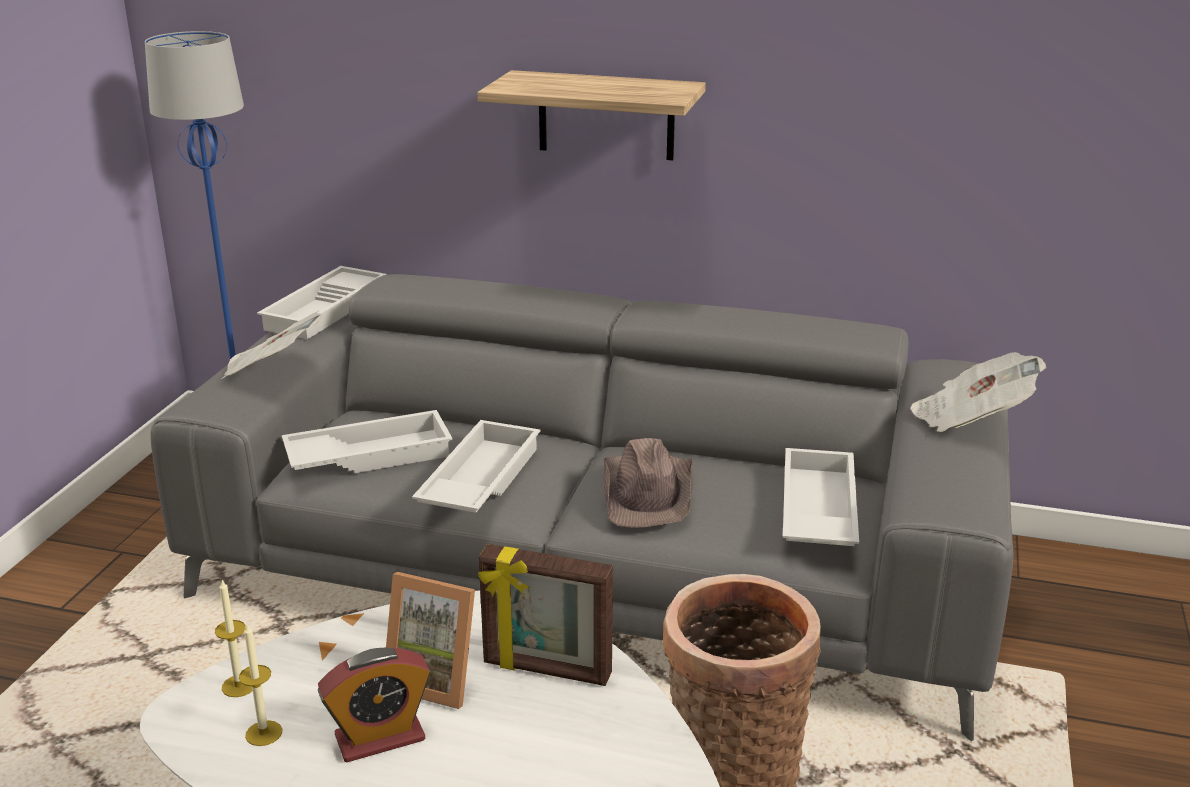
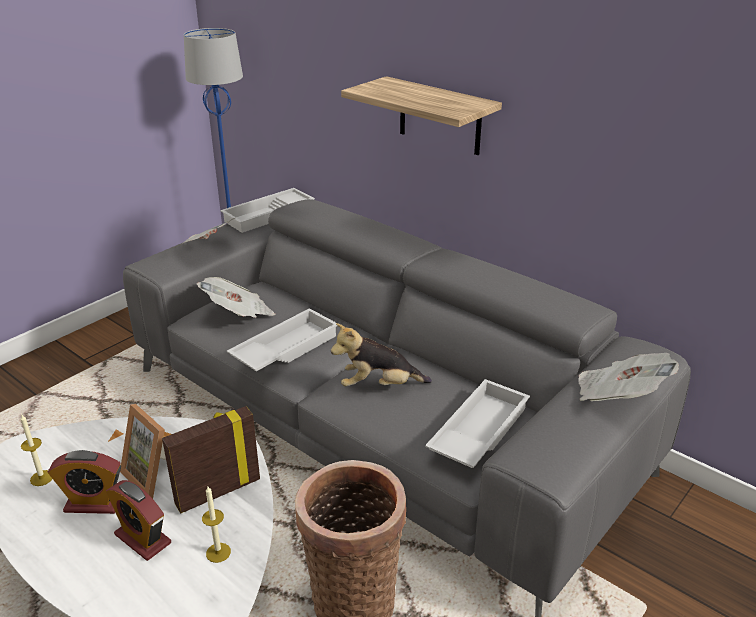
camera: 25 degrees right, 5 degrees up
(239, 685) = (55, 443): candle -> candle (218, 552)
(369, 454) = (239, 314): white tray -> newspaper
(496, 755) = (143, 539): none -> alarm clock
(546, 670) = (217, 491): picture frame -> picture frame turned 105 degrees clockwise
(649, 492) = (379, 385): brown hat -> plush toy

